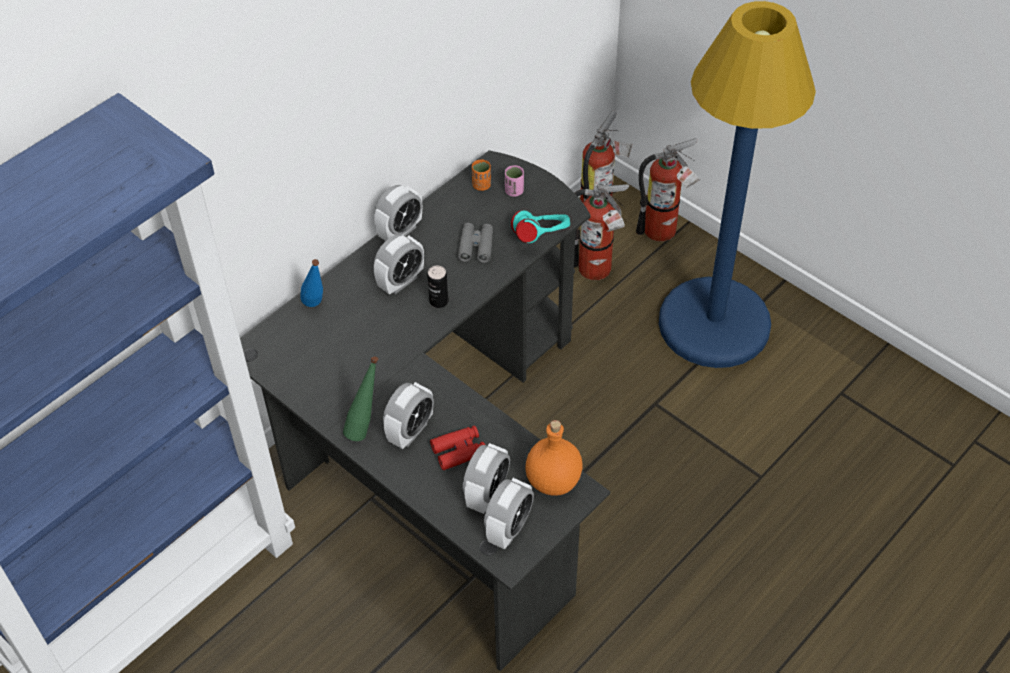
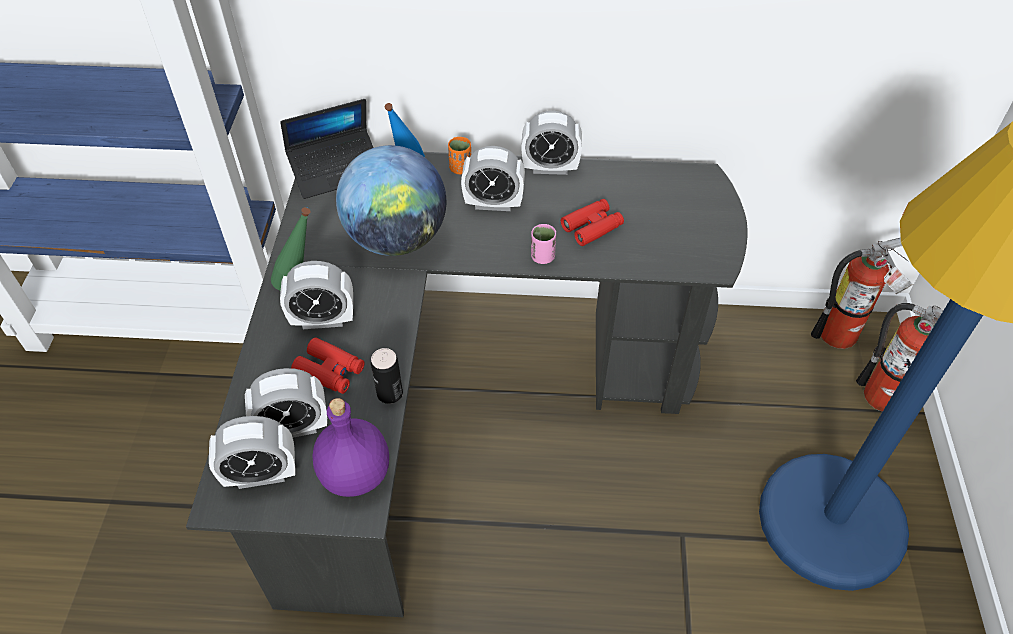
camera: 50 degrees right, 0 degrees up
(270, 347) = (337, 171): none -> laptop
(377, 351) = (397, 239): none -> globe
(439, 301) = (498, 243): can -> can (390, 393)
(476, 246) = (592, 227): grey binoculars -> red binoculars
(481, 185) = (669, 185): orange cup -> orange cup (460, 168)
(514, 191) = (690, 211): pink cup -> pink cup (542, 257)
(541, 238) = (657, 266): turquoise headphones -> none
(554, 481) = (355, 476): orange bottle -> purple bottle
(598, 271) = (778, 381): fire extinguisher -> none

